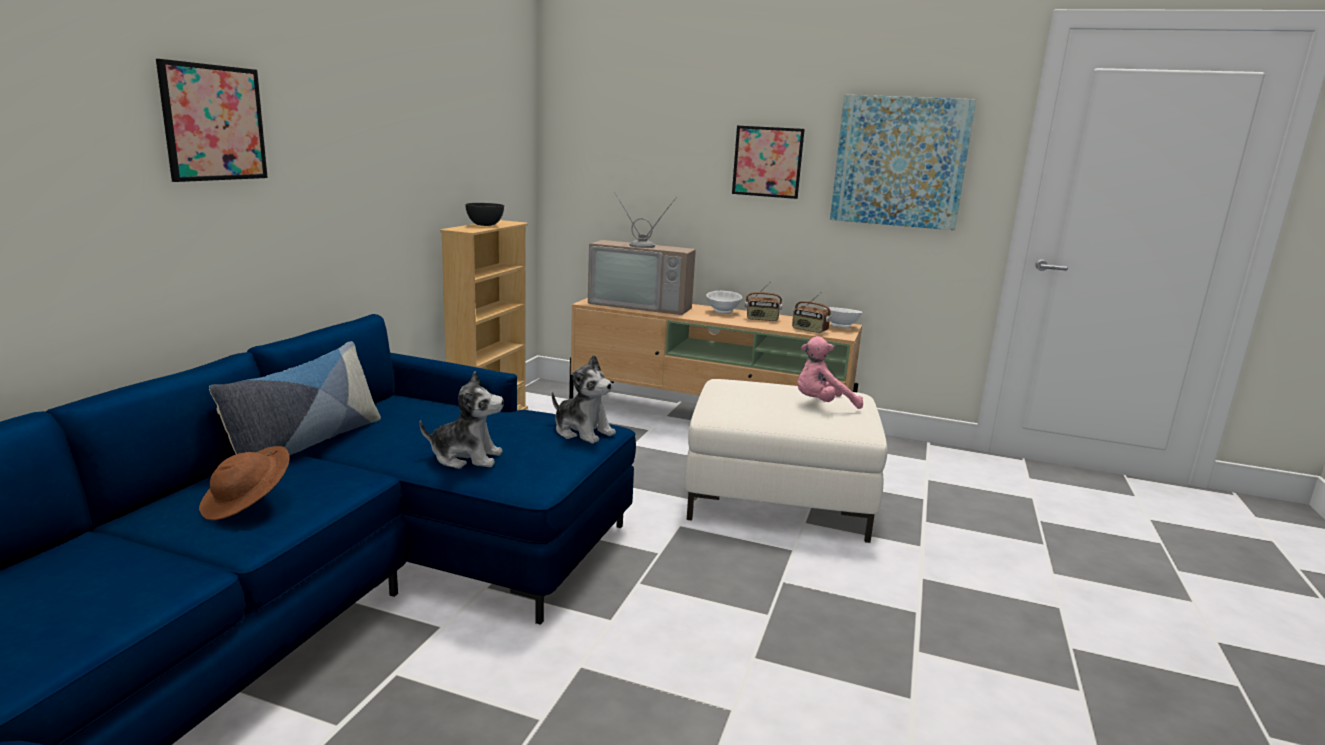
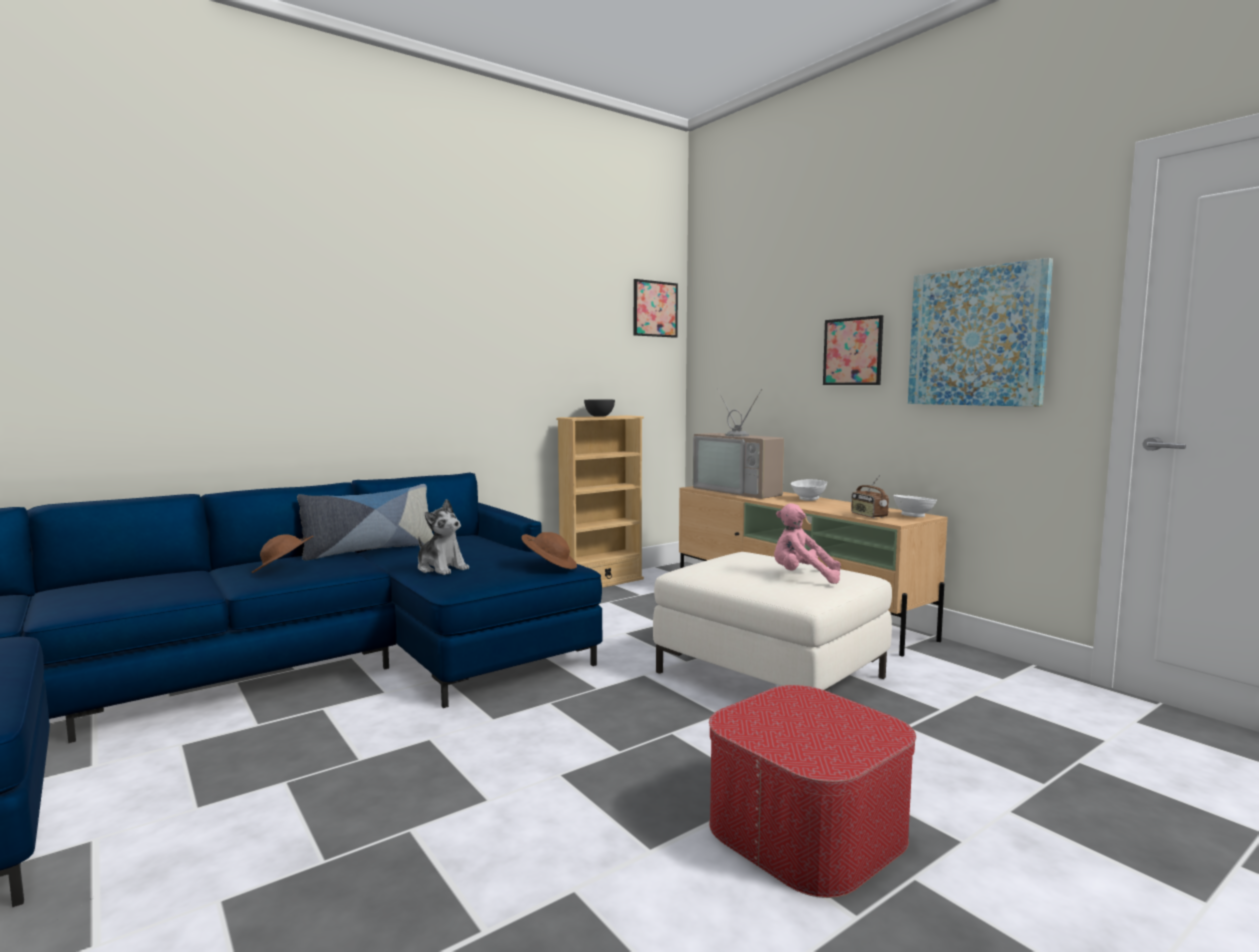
camera: 35 degrees right, 10 degrees down
(214, 123) = (353, 334): picture -> picture (655, 309)
(582, 432) = (549, 566): plush toy -> brown hat
(762, 319) = (836, 506): radio -> none
(977, 635) = (807, 830): none -> ottoman

